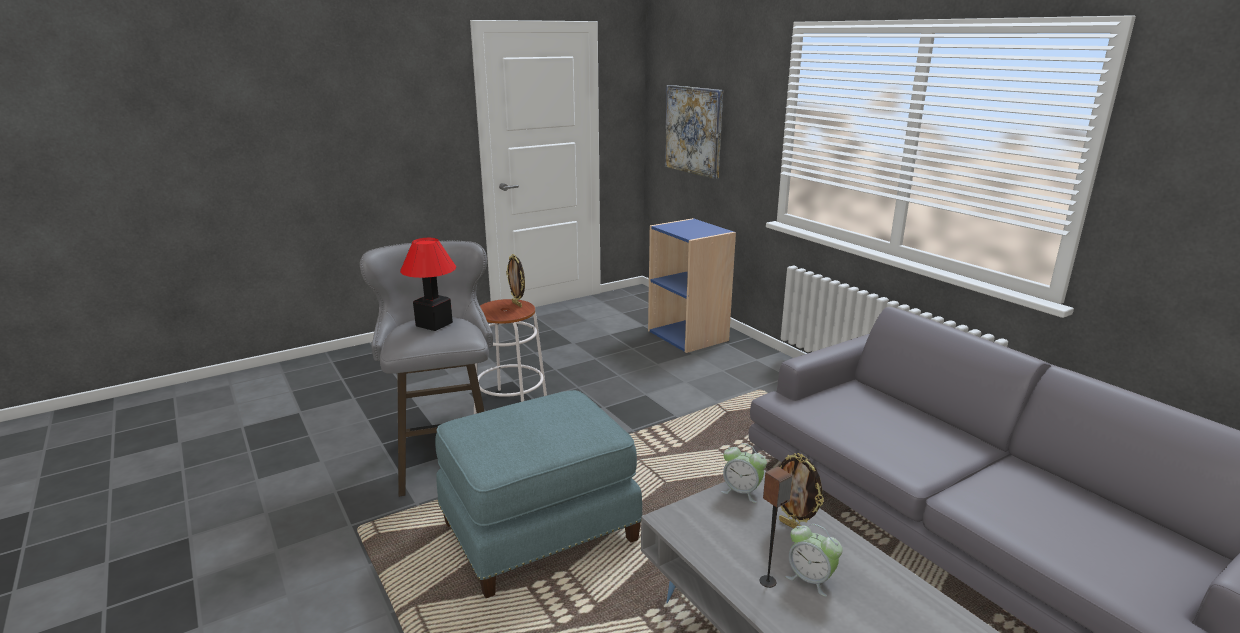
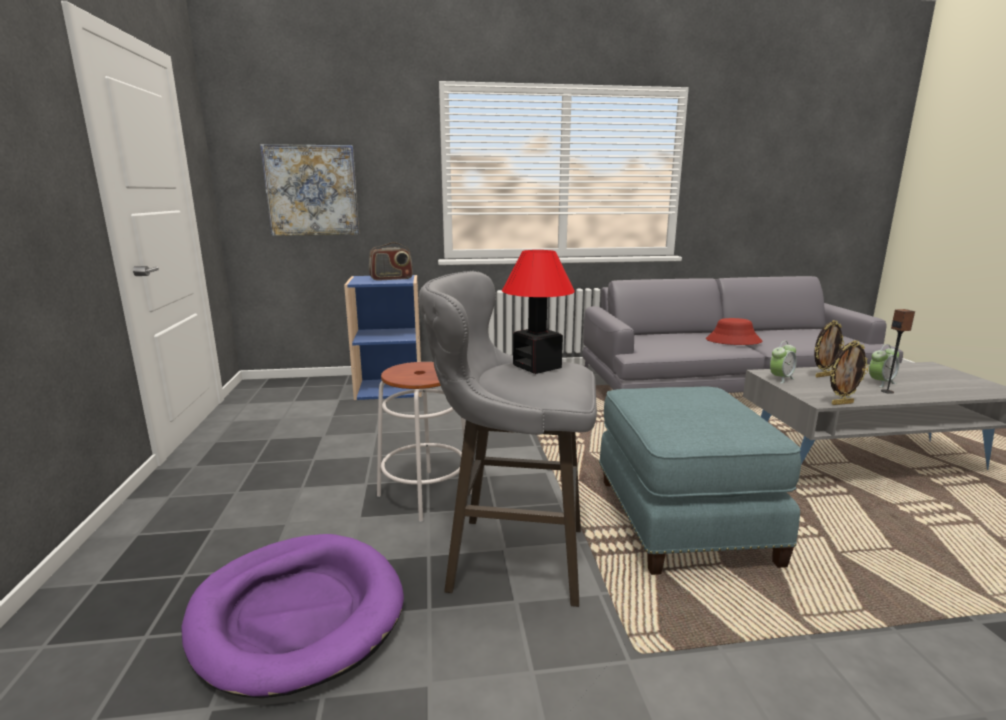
camera: 65 degrees left, 5 degrees down
(366, 407) = (297, 614): none -> purple dog bed
(517, 304) = (413, 366): picture frame -> picture frame (841, 403)
(697, 230) = (391, 278): none -> radio
(954, 462) = (733, 341): none -> red hat

